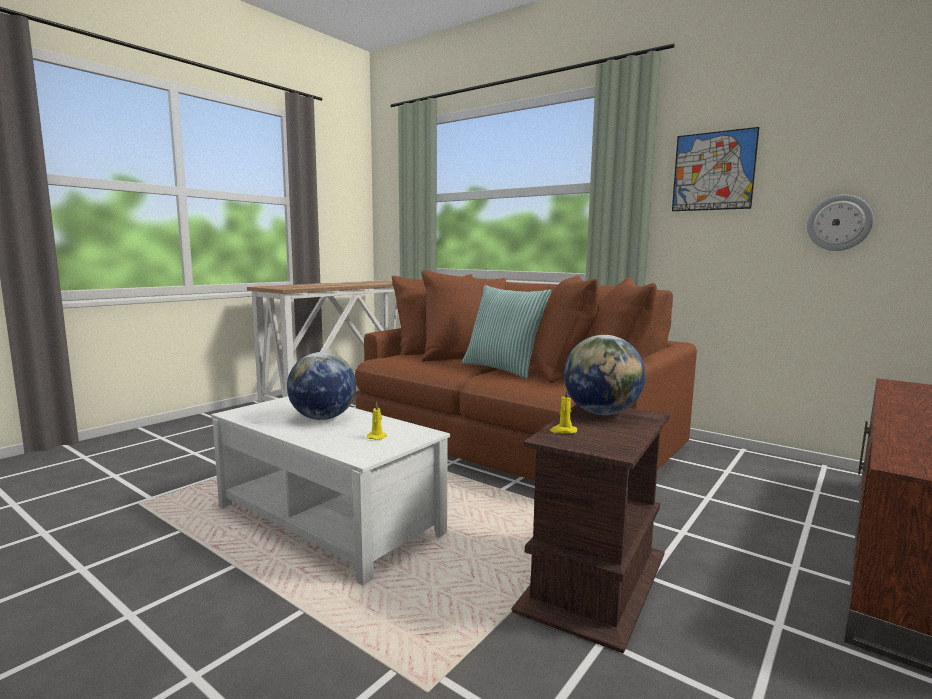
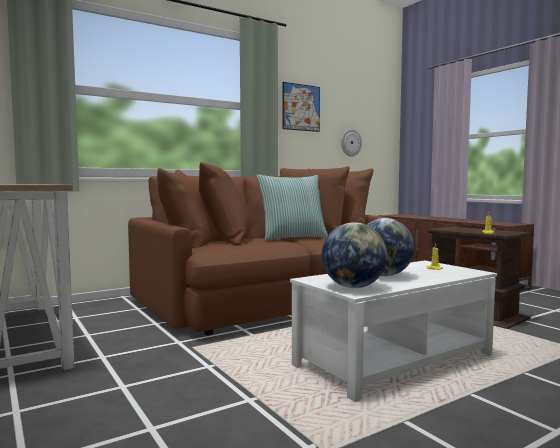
camera: 70 degrees left, 5 degrees down
(602, 413) = (453, 229): globe -> globe (353, 287)

